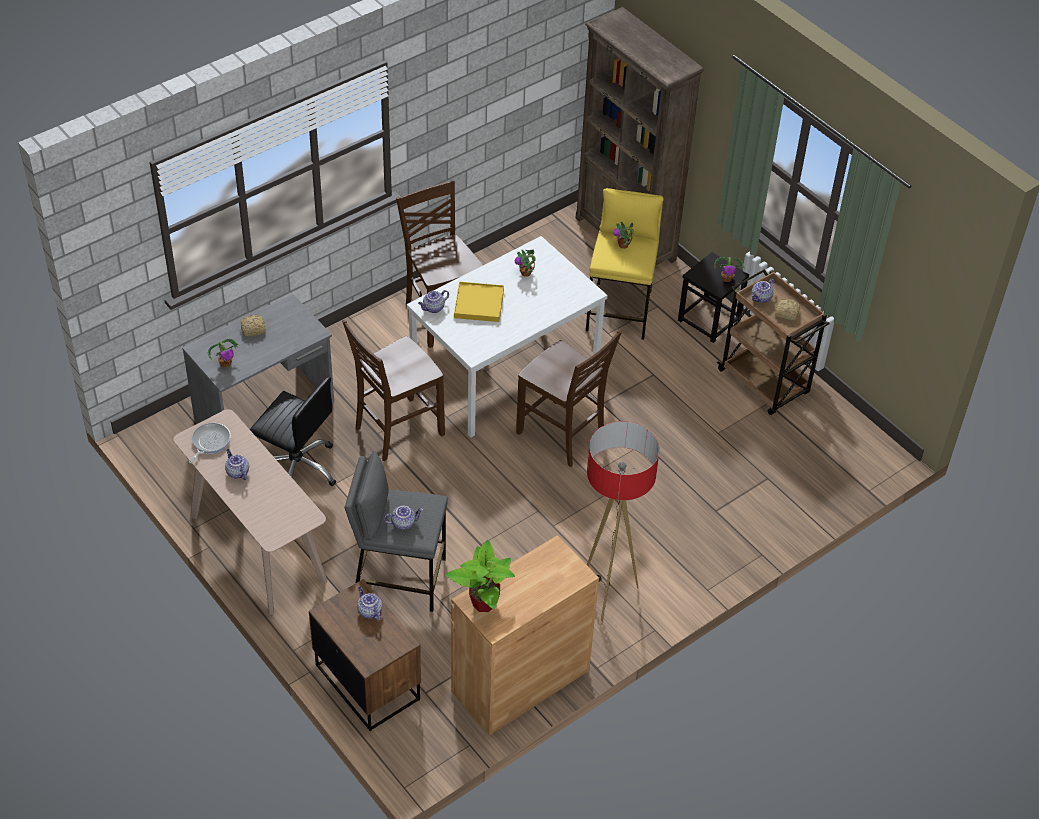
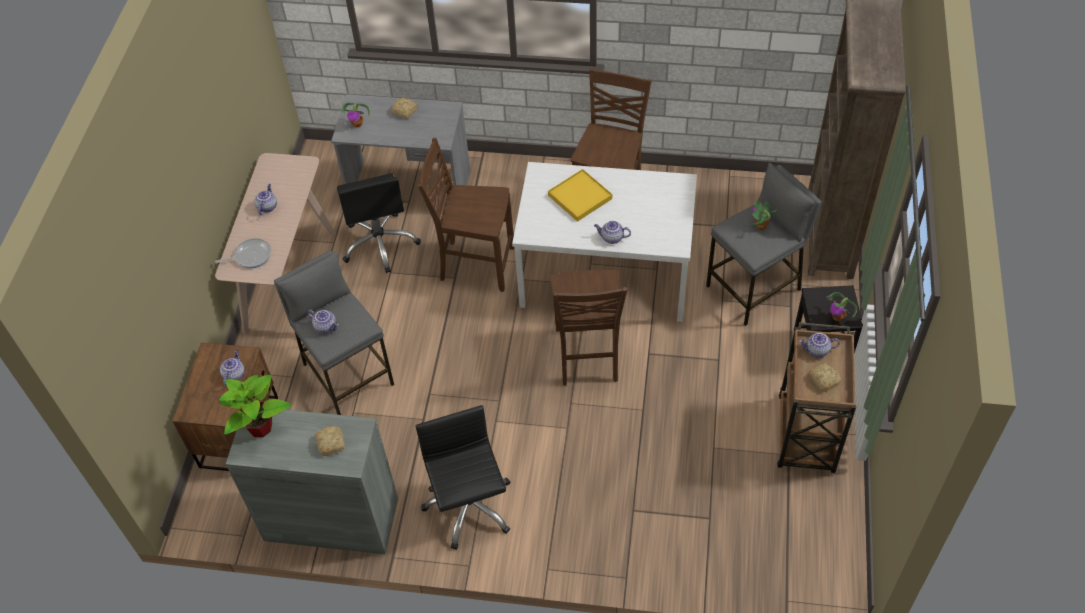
camera: 50 degrees right, 5 degrees up
(209, 442) = (278, 173): frying pan -> frying pan (250, 256)
(433, 308) = (542, 178): teapot -> teapot (611, 238)
(520, 681) = (331, 519): brown cabinet -> grey cabinet
(526, 273) = (646, 197): potted plant -> none
(548, 573) = (331, 443): none -> bread
(607, 594) = (469, 507): floor lamp -> black office chair
(620, 310) = (754, 288): yellow stool -> grey stool

